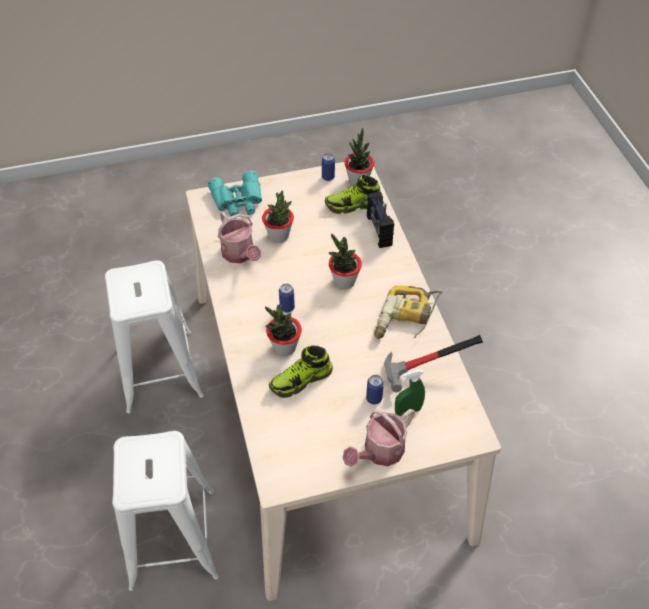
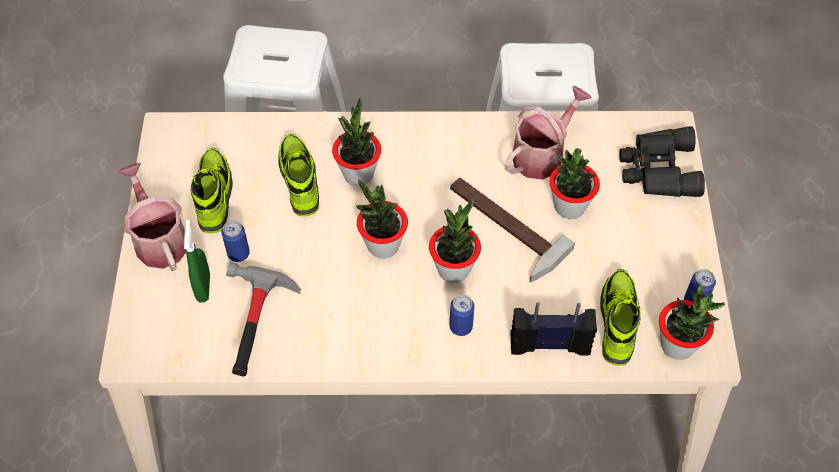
camera: 105 degrees right, 5 degrees up
(238, 201) = (657, 170): turquoise binoculars -> black binoculars
(240, 254) = (542, 154): watering can -> watering can turned 150 degrees clockwise
(287, 307) = (426, 190): can -> can (461, 327)
(305, 265) = (501, 228): none -> hammer
(331, 429) = (213, 196): none -> shoe
(339, 320) = (383, 245): none -> potted plant
(406, 319) = (356, 331): power drill -> none

